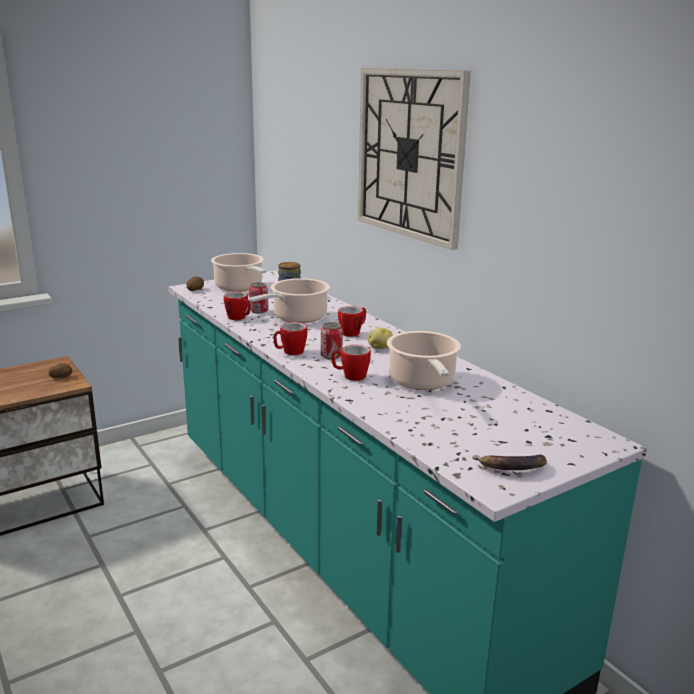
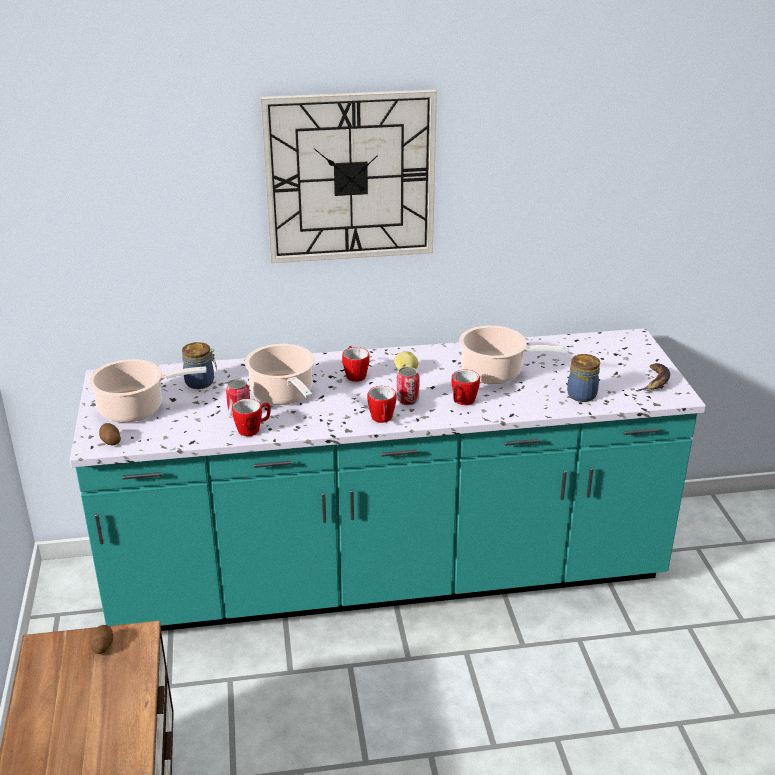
camera: 65 degrees left, 10 degrees up
(429, 428) = (582, 394): none -> jar

